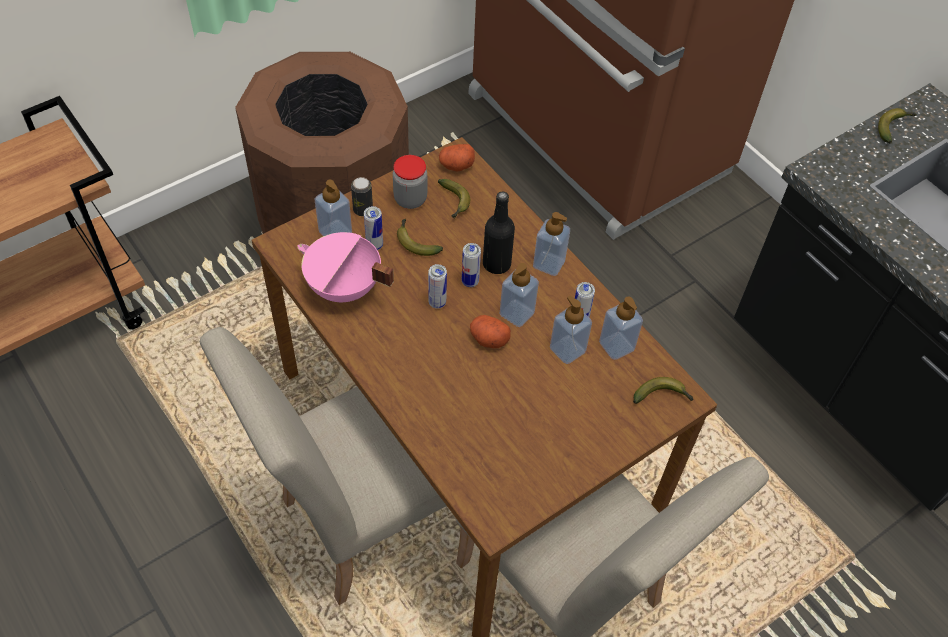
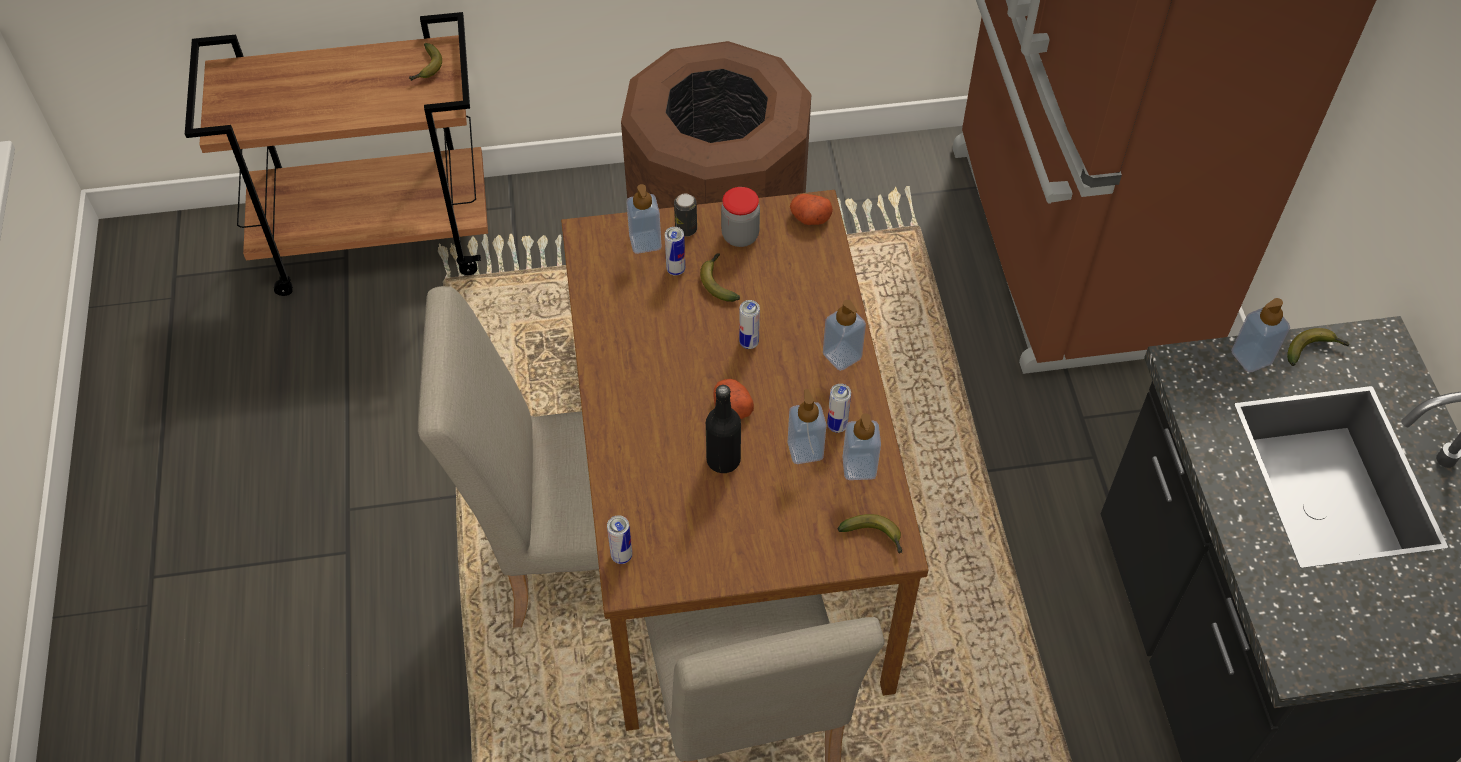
camera: 30 degrees right, 0 degrees up
(343, 288) = (620, 301): pink cooking pot -> none
(437, 302) = (702, 350): can -> can (621, 556)
(454, 202) = (783, 255): banana -> banana (426, 68)
(496, 264) = (787, 335): black bottle -> black bottle (723, 460)
(517, 313) = (776, 393): soap dispenser -> soap dispenser (1251, 357)

